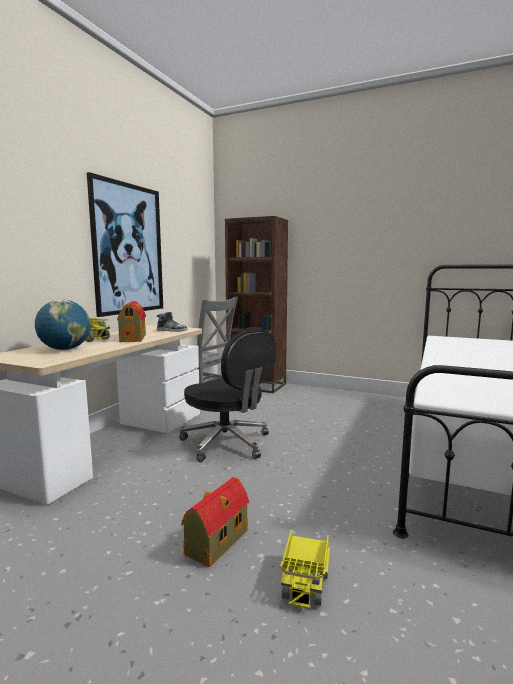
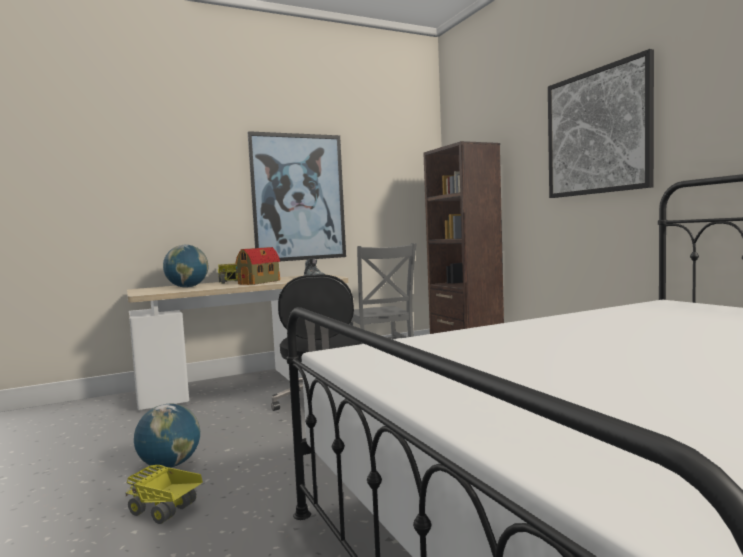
camera: 40 degrees right, 5 degrees down
(216, 543) = (170, 465): toy house -> globe
(305, 582) = (165, 510): toy truck -> toy truck turned 60 degrees clockwise
(377, 225) = (597, 132): none -> picture

